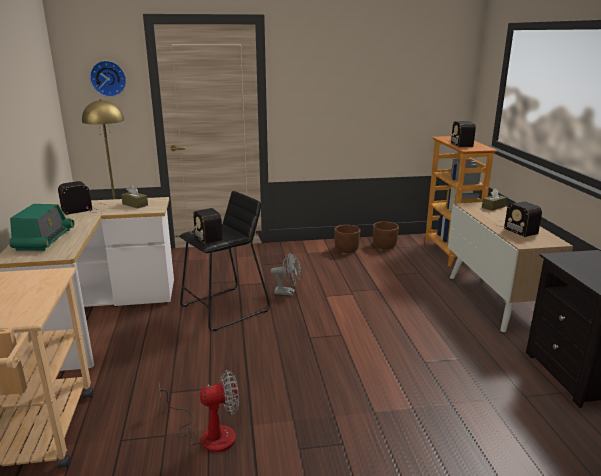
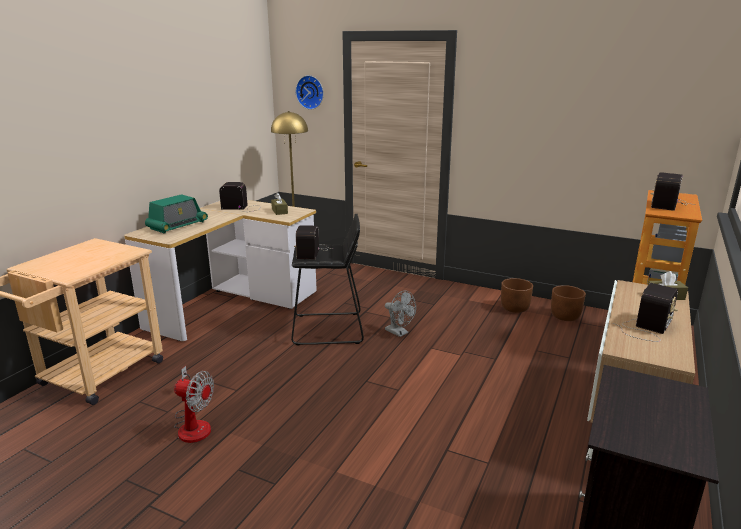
camera: 35 degrees right, 0 degrees up
(514, 227) = (646, 327): radio -> radio turned 150 degrees counterclockwise

